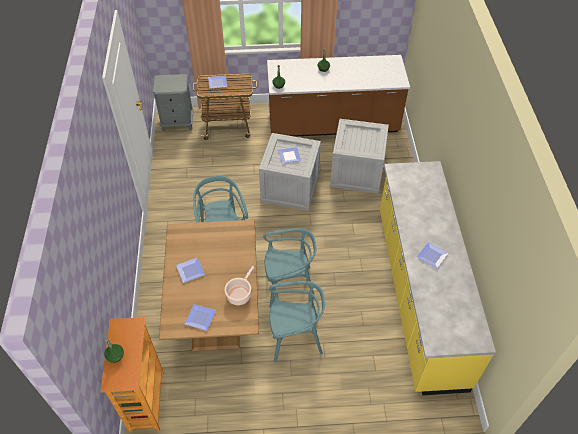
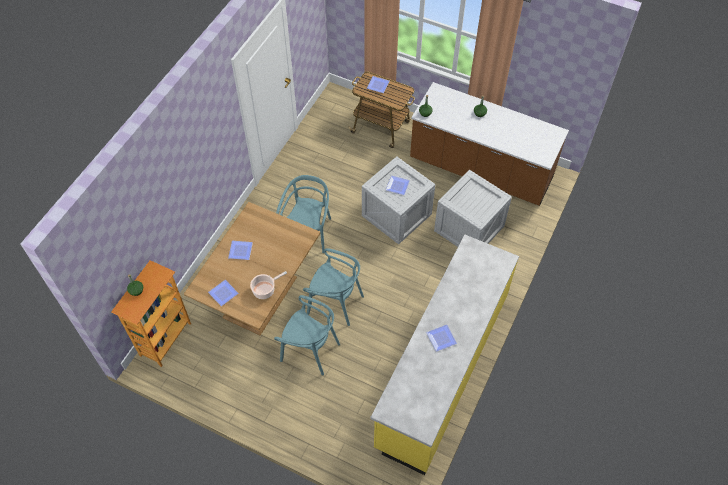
camera: 30 degrees right, 5 degrees up
(177, 122) = (338, 105): grey nightstand -> none

